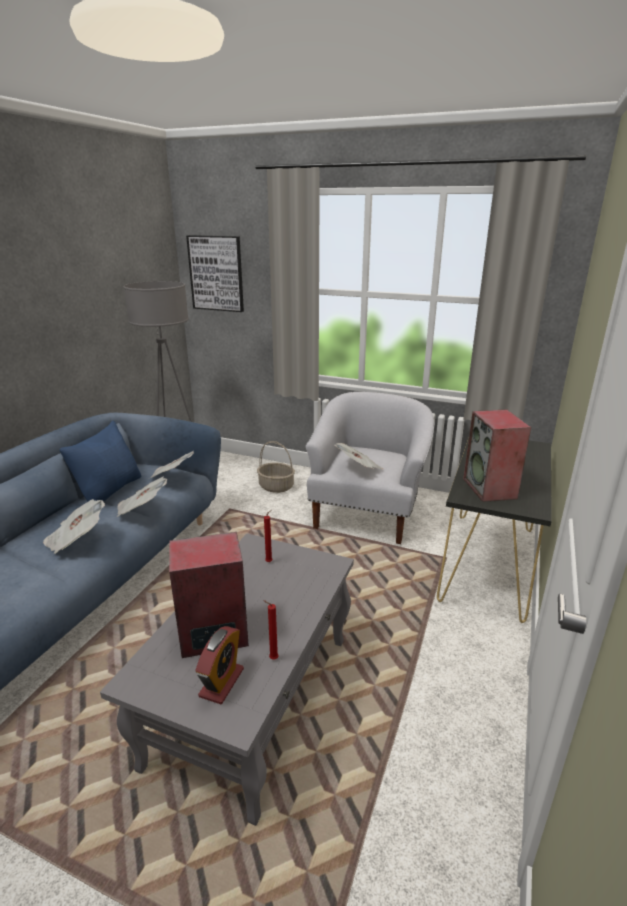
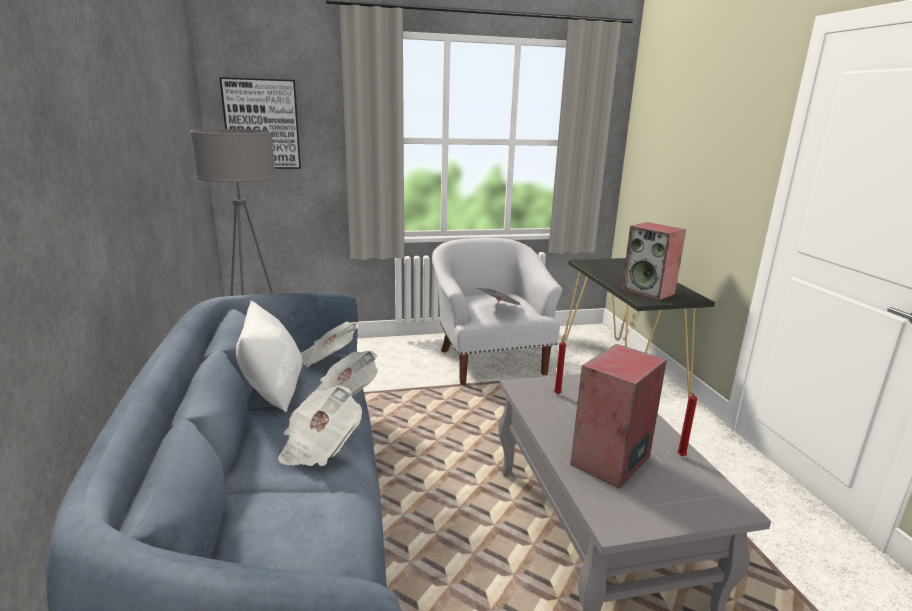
camera: 35 degrees left, 5 degrees down
(110, 490) = (273, 390): blue pillow -> white pillow
(221, 682) = (677, 489): alarm clock -> none
(276, 486) = (377, 361): basket -> none

